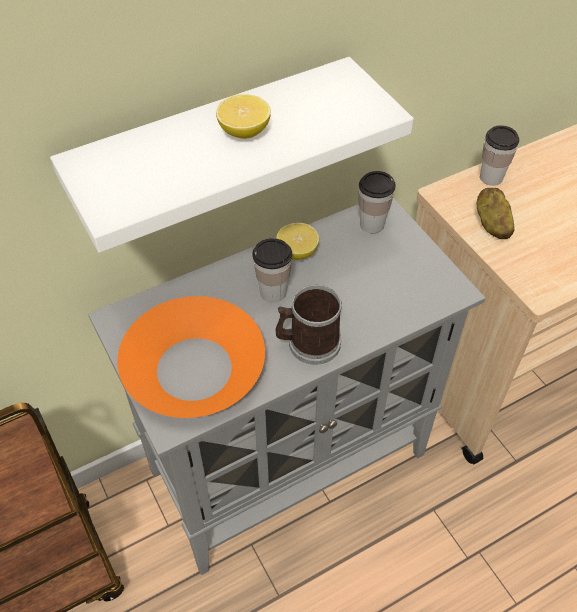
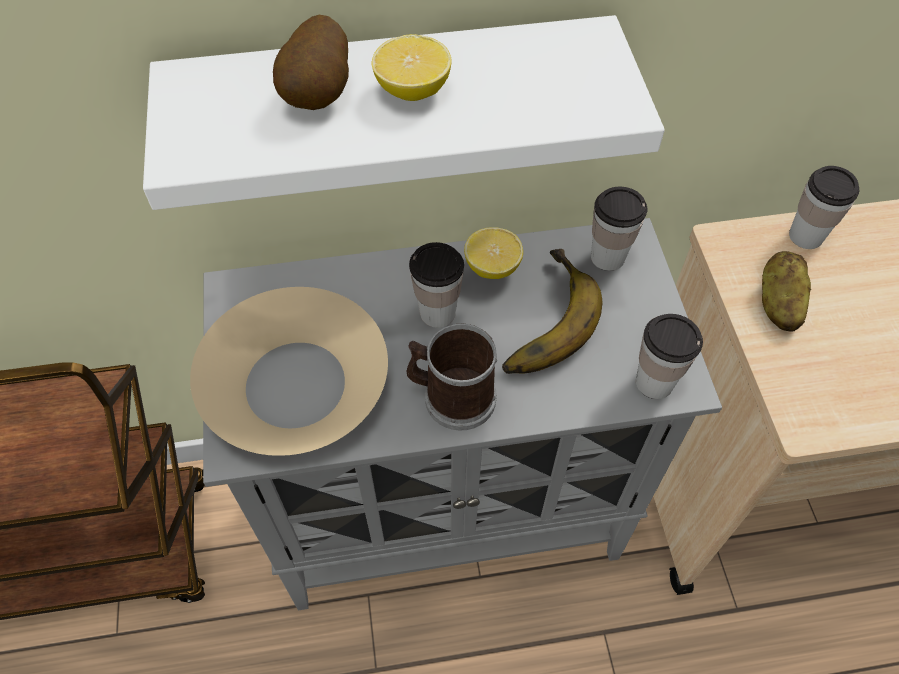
camera: 20 degrees right, 5 degrees up
(184, 149) = (320, 95): none -> potato
(194, 369) = (295, 384): orange bowl -> beige bowl
(344, 277) = (538, 319): none -> banana
(437, 295) = (654, 382): none -> cup

